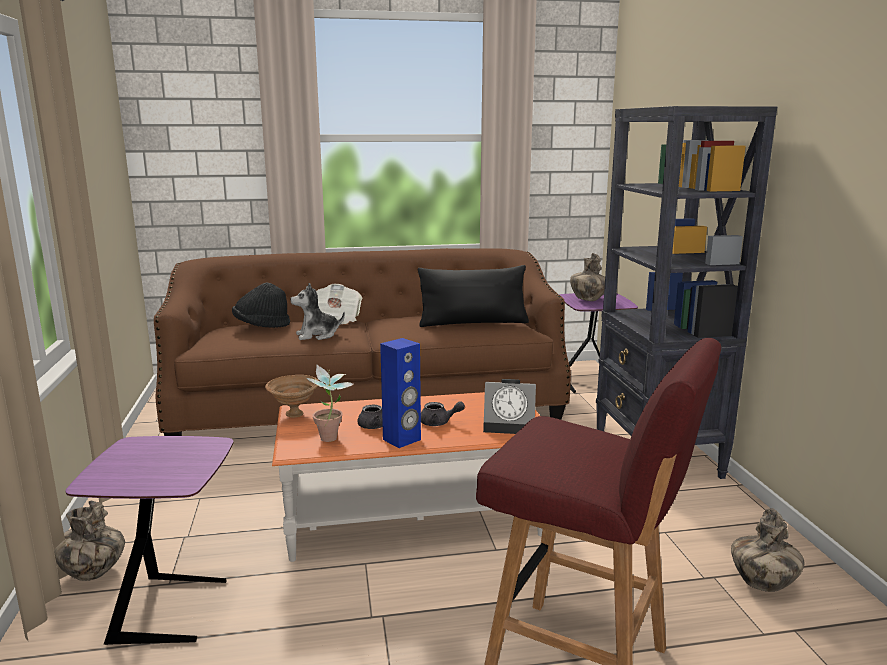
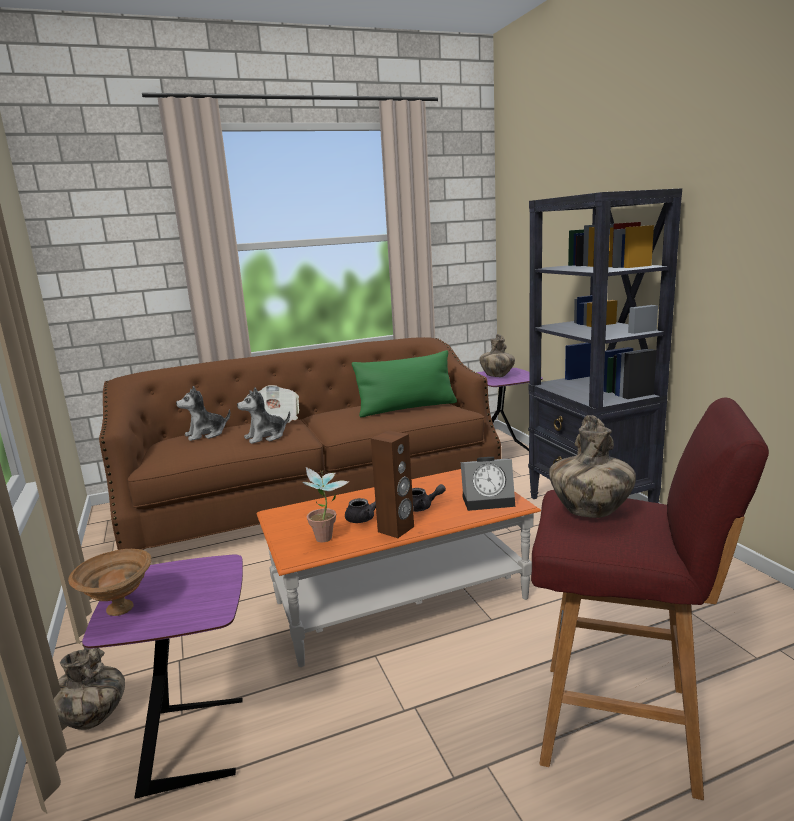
camera: 10 degrees left, 0 degrees up
(261, 326) = (206, 434): black hat -> plush toy
(295, 415) = (277, 519): brown bowl -> brown bowl (121, 609)
(402, 440) = (396, 529): blue speaker -> brown speaker
(473, 323) = (407, 408): black pillow -> green pillow
(762, 584) = (732, 611): vase -> vase (589, 512)

